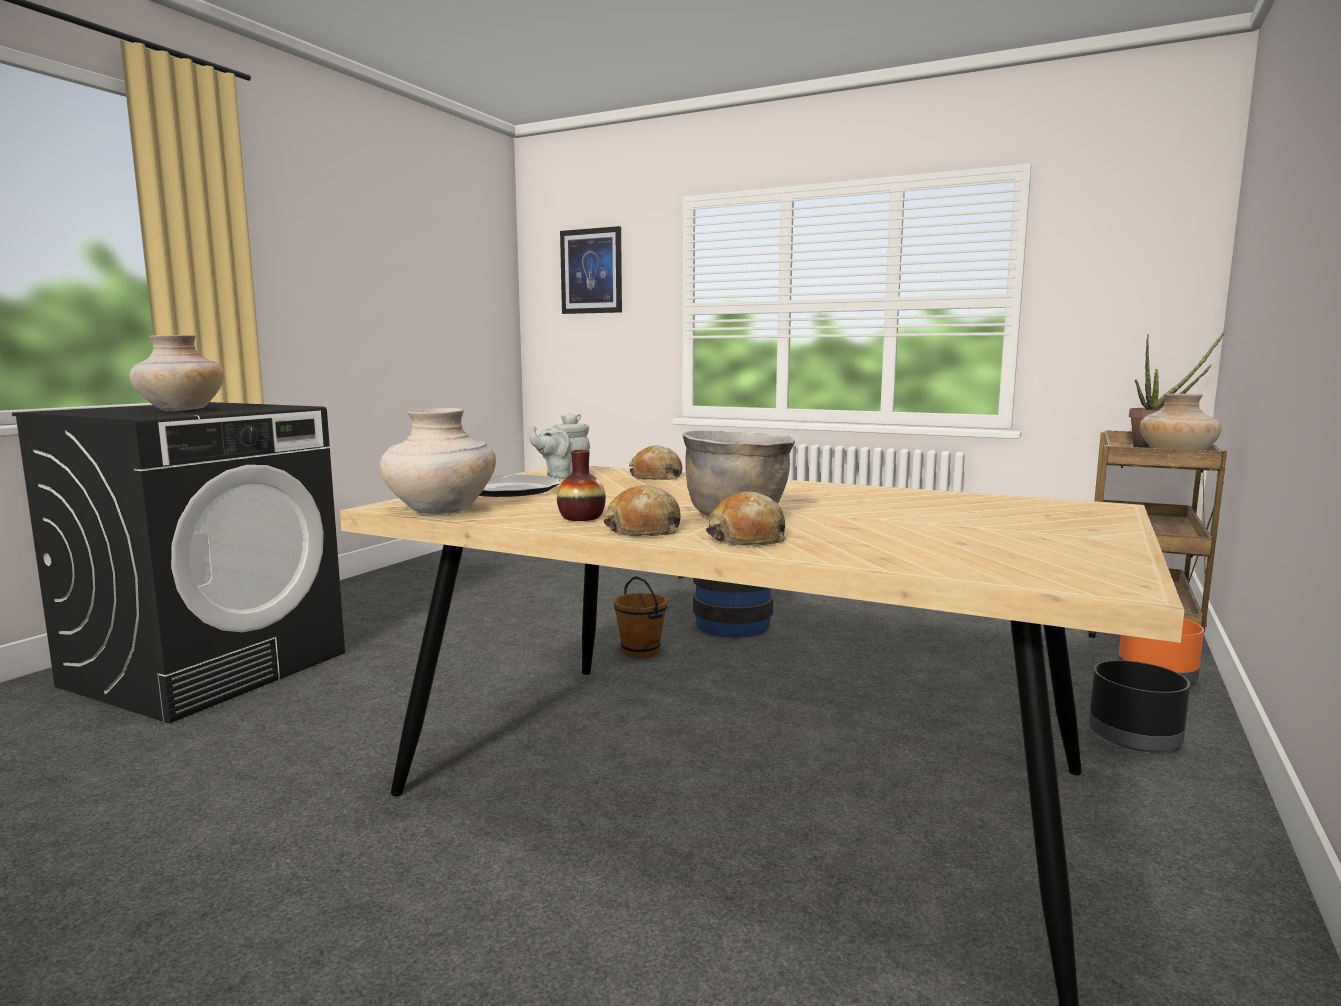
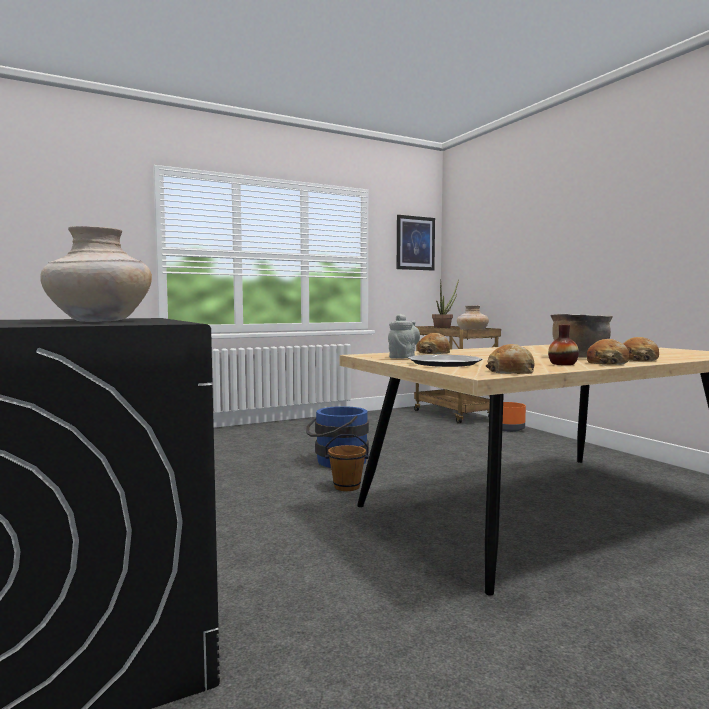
camera: 55 degrees left, 5 degrees down
(440, 510) = (511, 371): beige vase -> bread
(563, 476) = (403, 357): grey teapot -> grey teapot turned 150 degrees counterclockwise
(591, 271) = (60, 211): picture -> picture (415, 243)
(1132, 739) = (558, 448): black planter -> none

